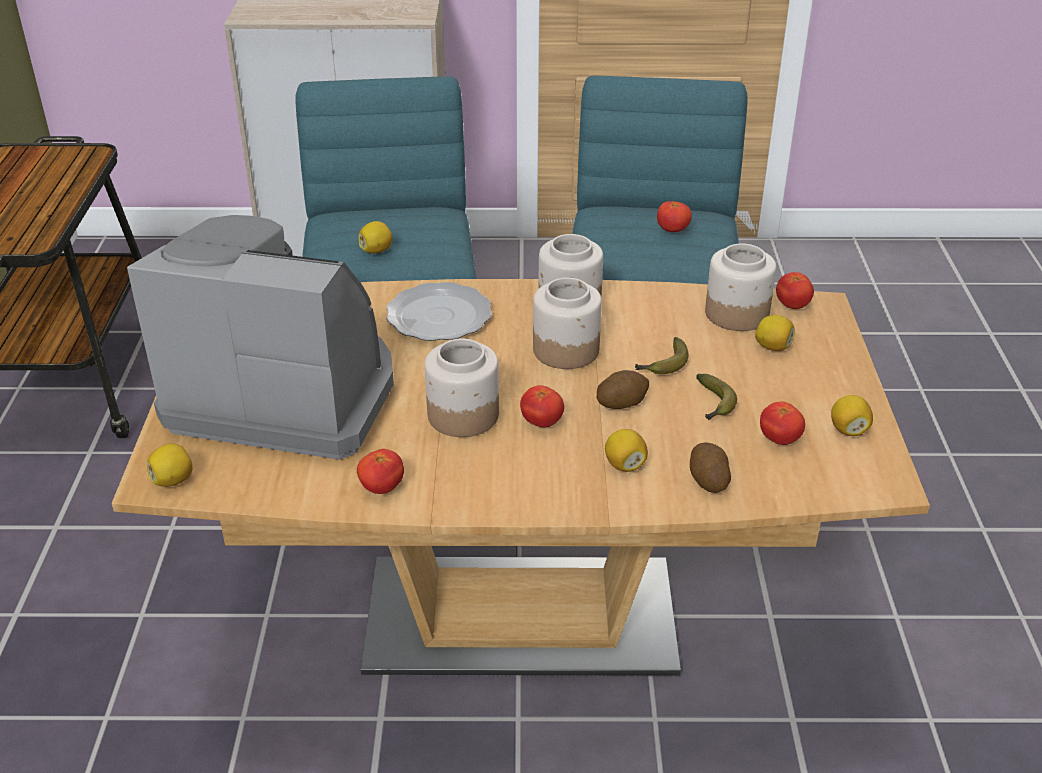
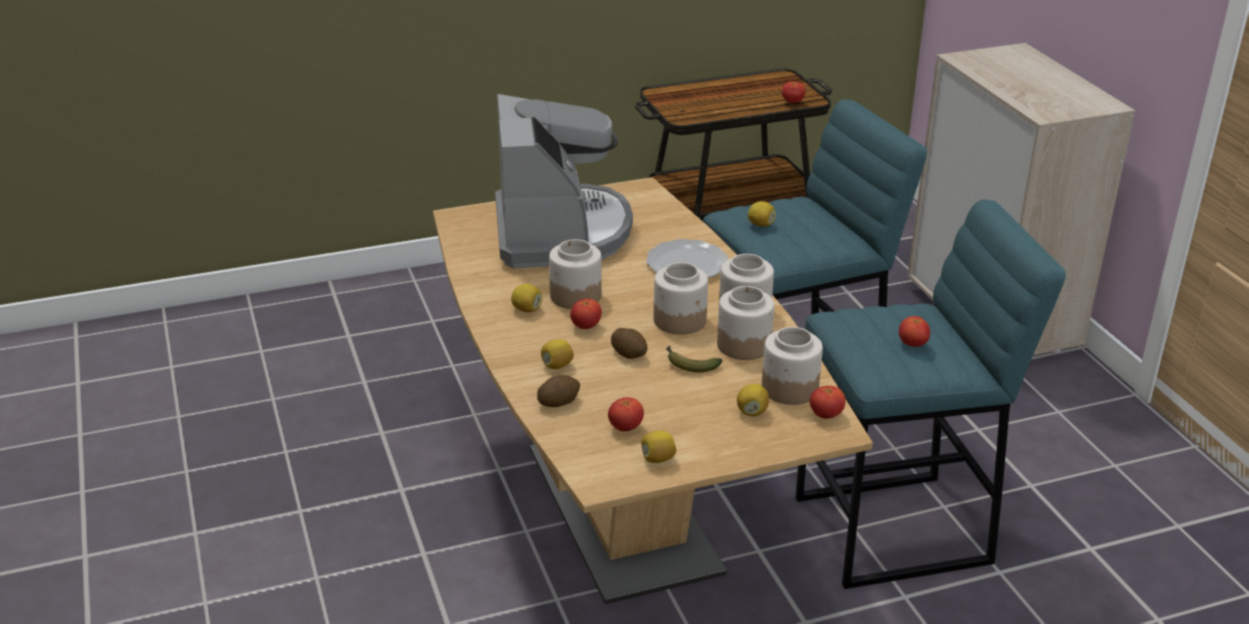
camera: 70 degrees right, 5 degrees down
(173, 480) = (460, 221): lemon -> lemon (527, 309)
(382, 488) = (486, 284): tomato -> tomato (792, 102)
(639, 320) = (744, 345): none -> jar
(713, 405) = (651, 393): banana -> none

